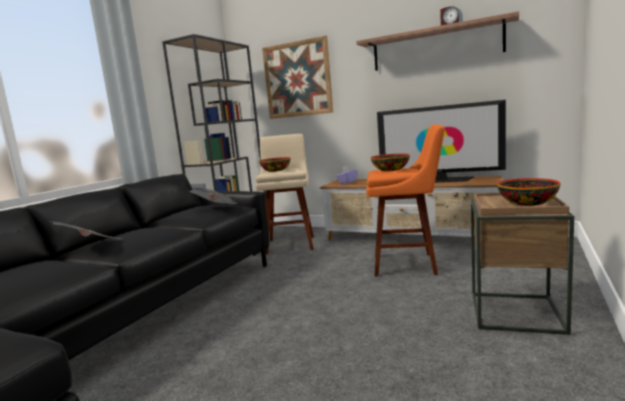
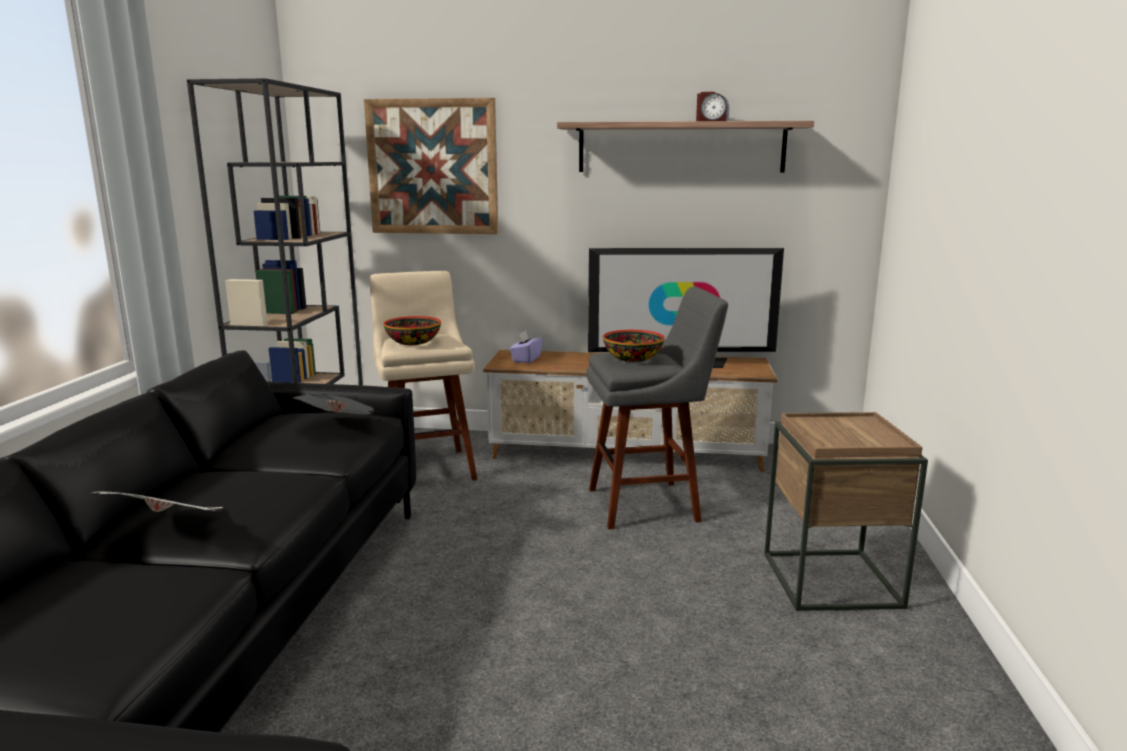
camera: 20 degrees left, 5 degrees up
(408, 264) = (649, 504): orange stool -> grey stool
(527, 203) = (864, 436): bowl -> none

